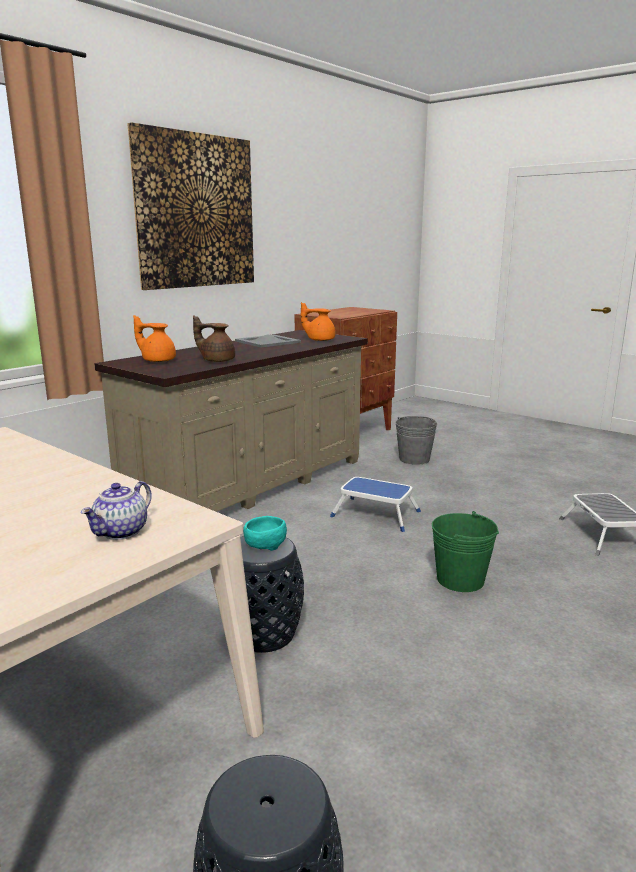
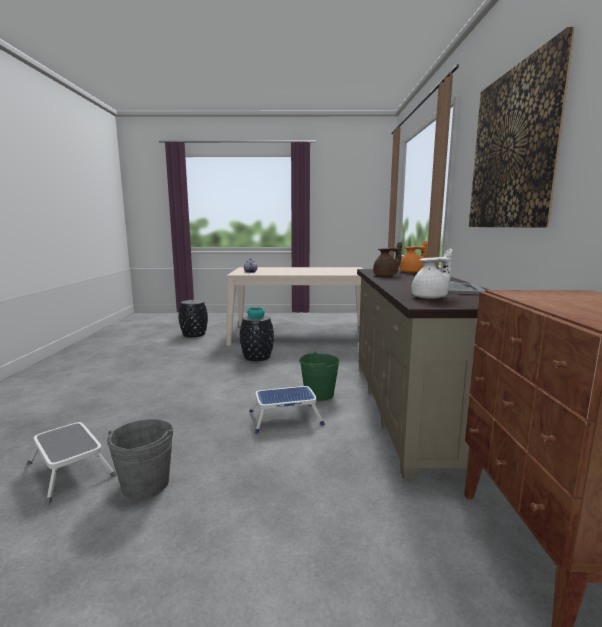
camera: 140 degrees right, 5 degrees down
(319, 340) = (431, 297): orange teapot -> white teapot
(414, 459) = (354, 525): grey bucket -> grey bucket (145, 484)
(460, 580) = (190, 396): green bucket -> green bucket (319, 394)

